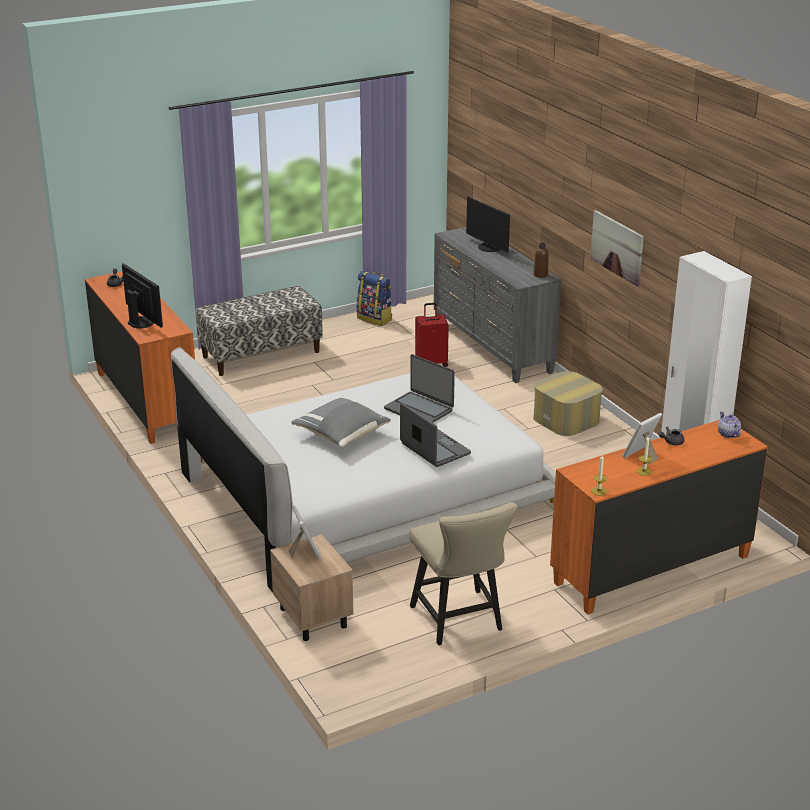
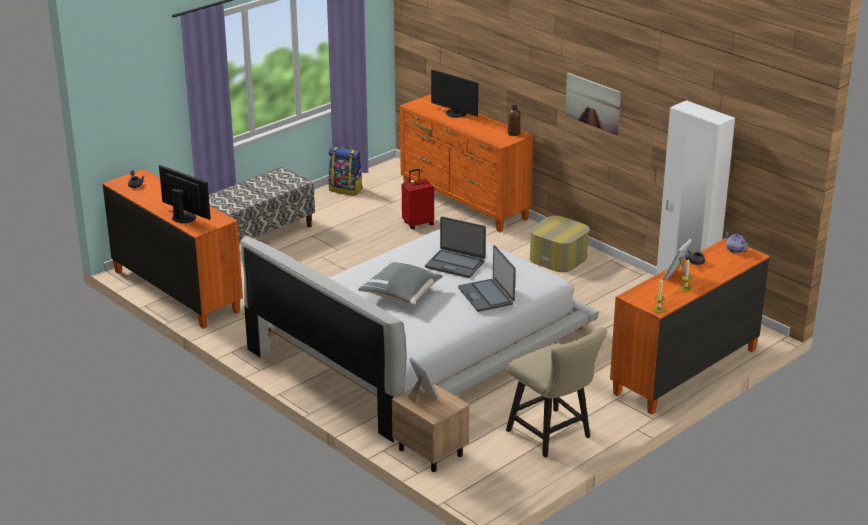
camera: 15 degrees left, 0 degrees up
(434, 449) = (486, 296): laptop -> laptop turned 150 degrees counterclockwise
(492, 347) = (464, 203): grey dresser -> orange dresser

